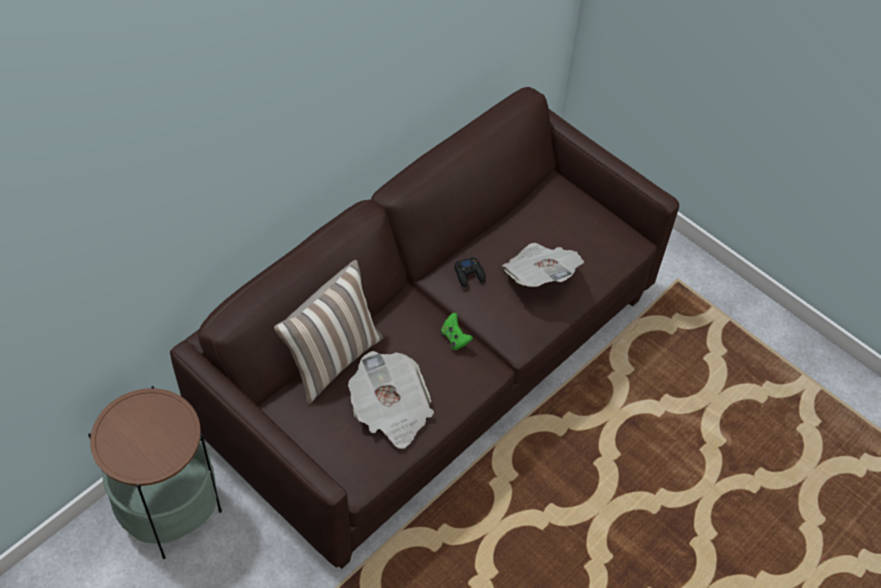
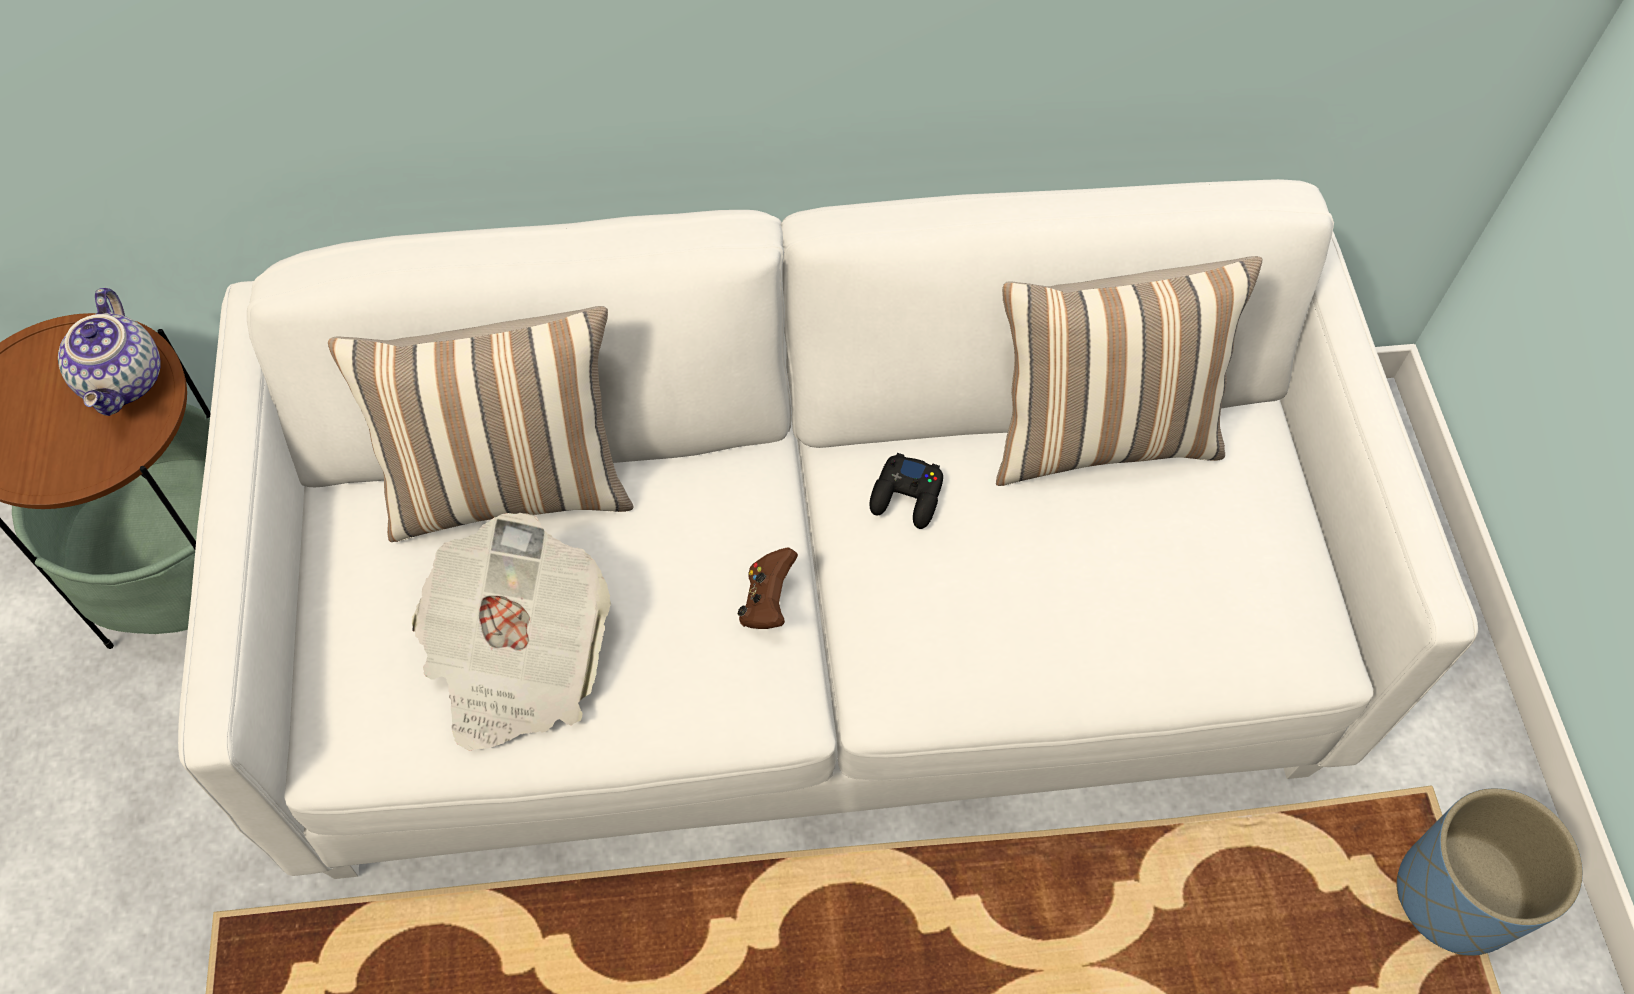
camera: 40 degrees right, 5 degrees up
(160, 411) = (125, 381): none -> teapot
(434, 365) = (812, 631): brown sofa -> white sofa
(455, 338) = (767, 602): green game controller -> brown game controller
(512, 215) = (1099, 436): none -> pillow
(539, 276) = (1044, 591): newspaper -> none
(710, 308) = (1455, 896): none -> blue planter

